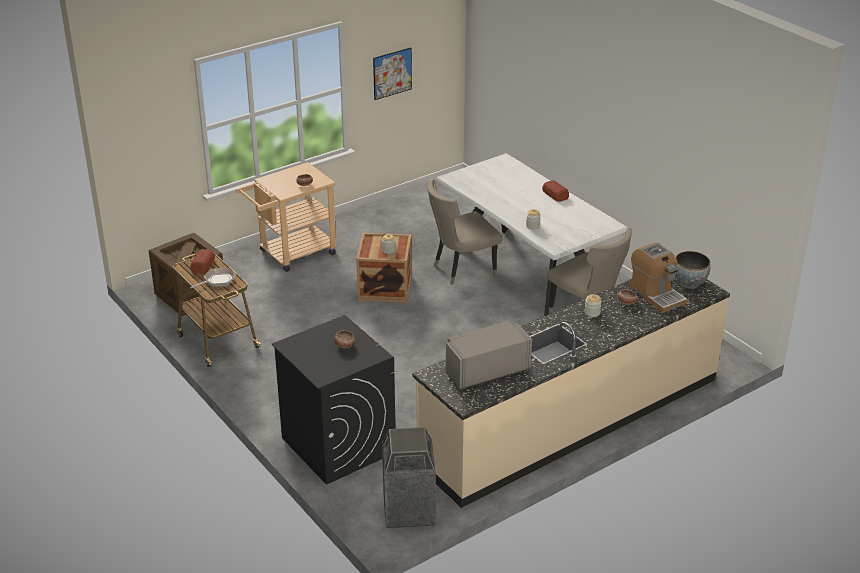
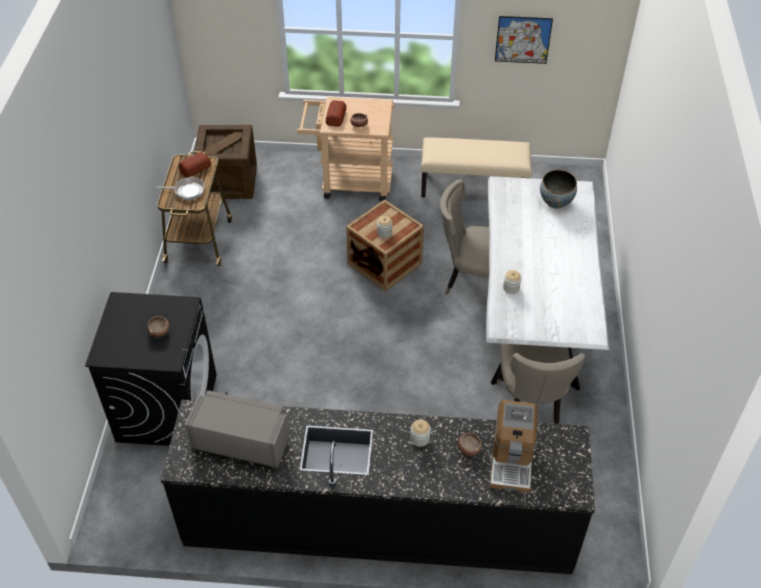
camera: 40 degrees right, 15 degrees up
(389, 218) = (474, 186): none -> beige bench
(408, 511) = (142, 517): trash can -> none
(555, 195) = (579, 261): bread -> bread (335, 117)
(571, 420) = (379, 520): beige counter -> black counter
(689, 283) = (565, 467): bowl -> bowl (555, 202)

